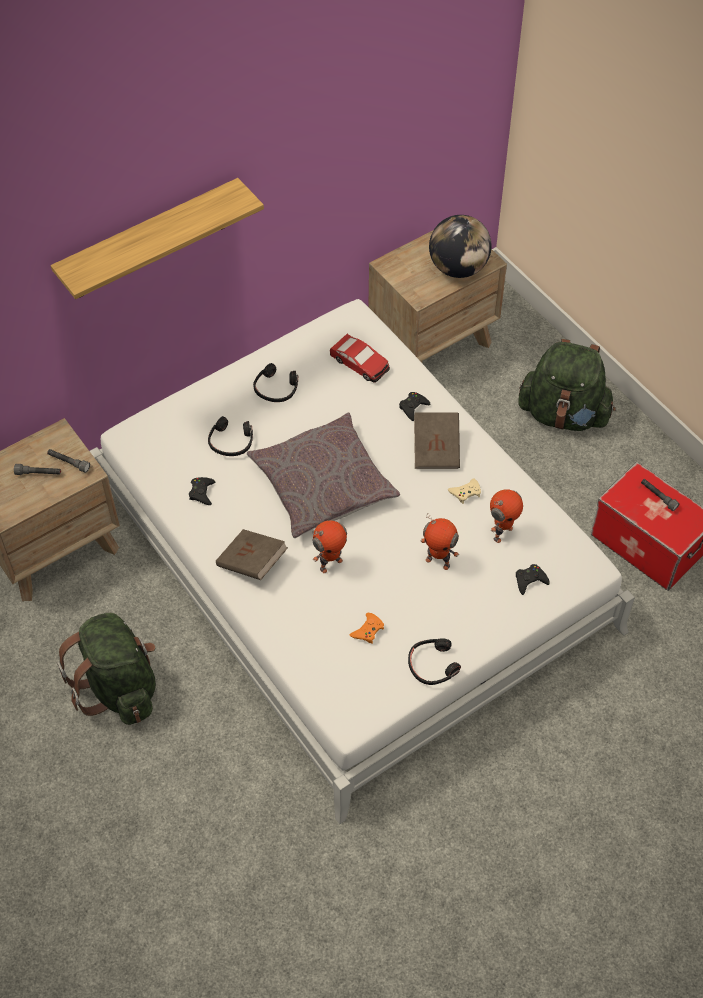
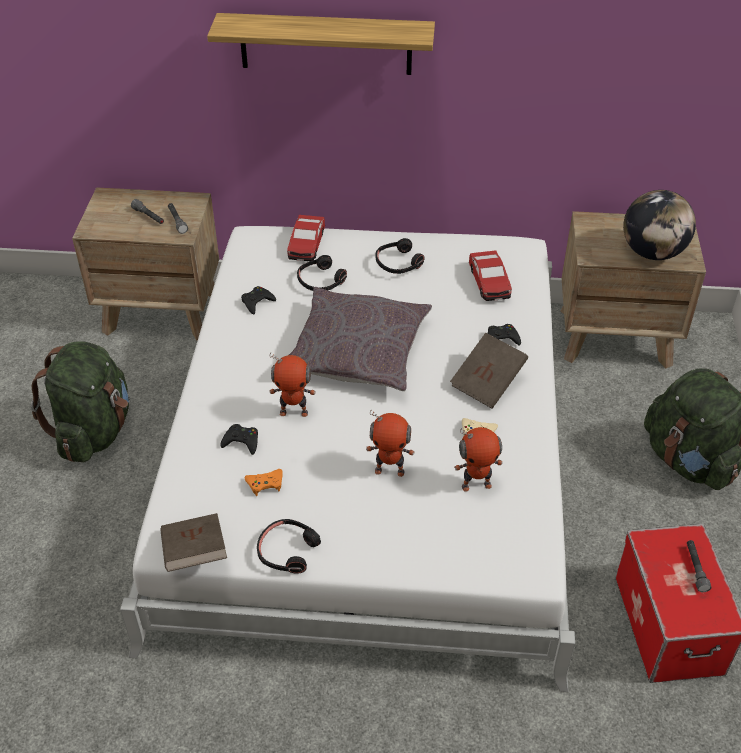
camera: 40 degrees right, 10 degrees down
(183, 415) = (306, 244): none -> toy car
(252, 563) = (234, 373): brown book -> brown book (195, 553)
(438, 561) = (390, 470): toy robot -> toy robot turned 60 degrees counterclockwise
(530, 580) = (459, 542): black game controller -> black game controller (242, 442)

